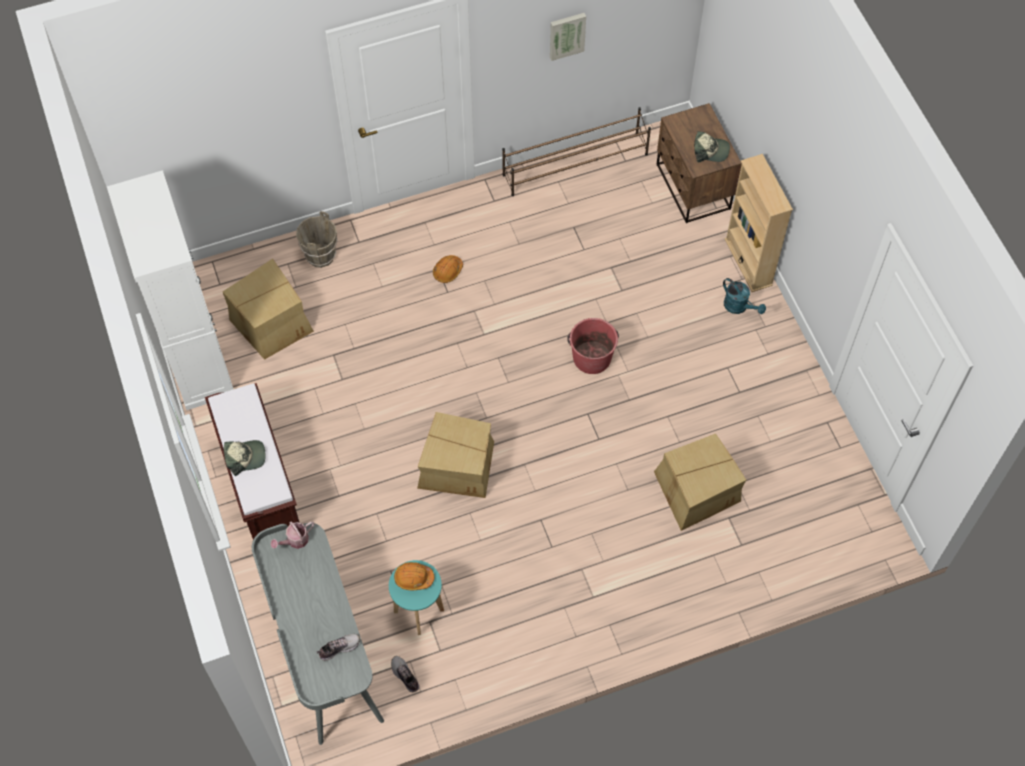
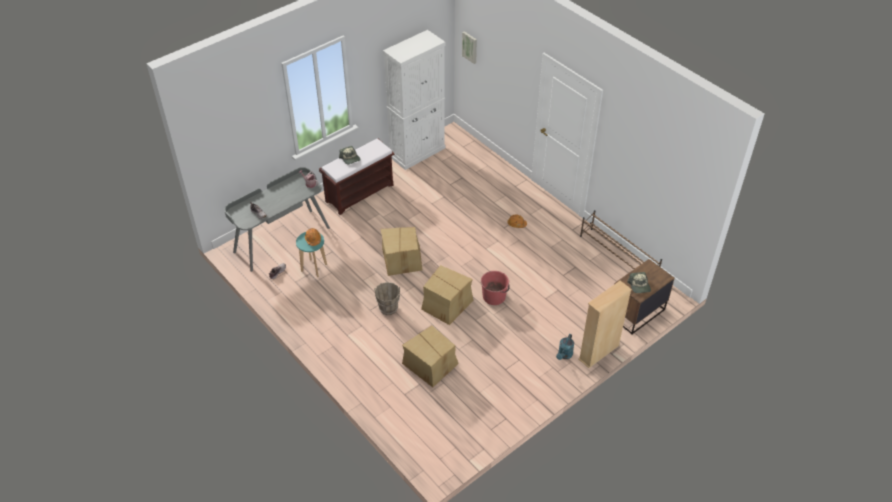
camera: 70 degrees right, 15 degrees down
(272, 322) = (451, 170): cardboard box -> cardboard box (446, 304)
(320, 256) = (498, 175): brown bucket -> brown bucket (388, 308)
(566, 35) = (639, 168): picture -> picture (470, 47)

